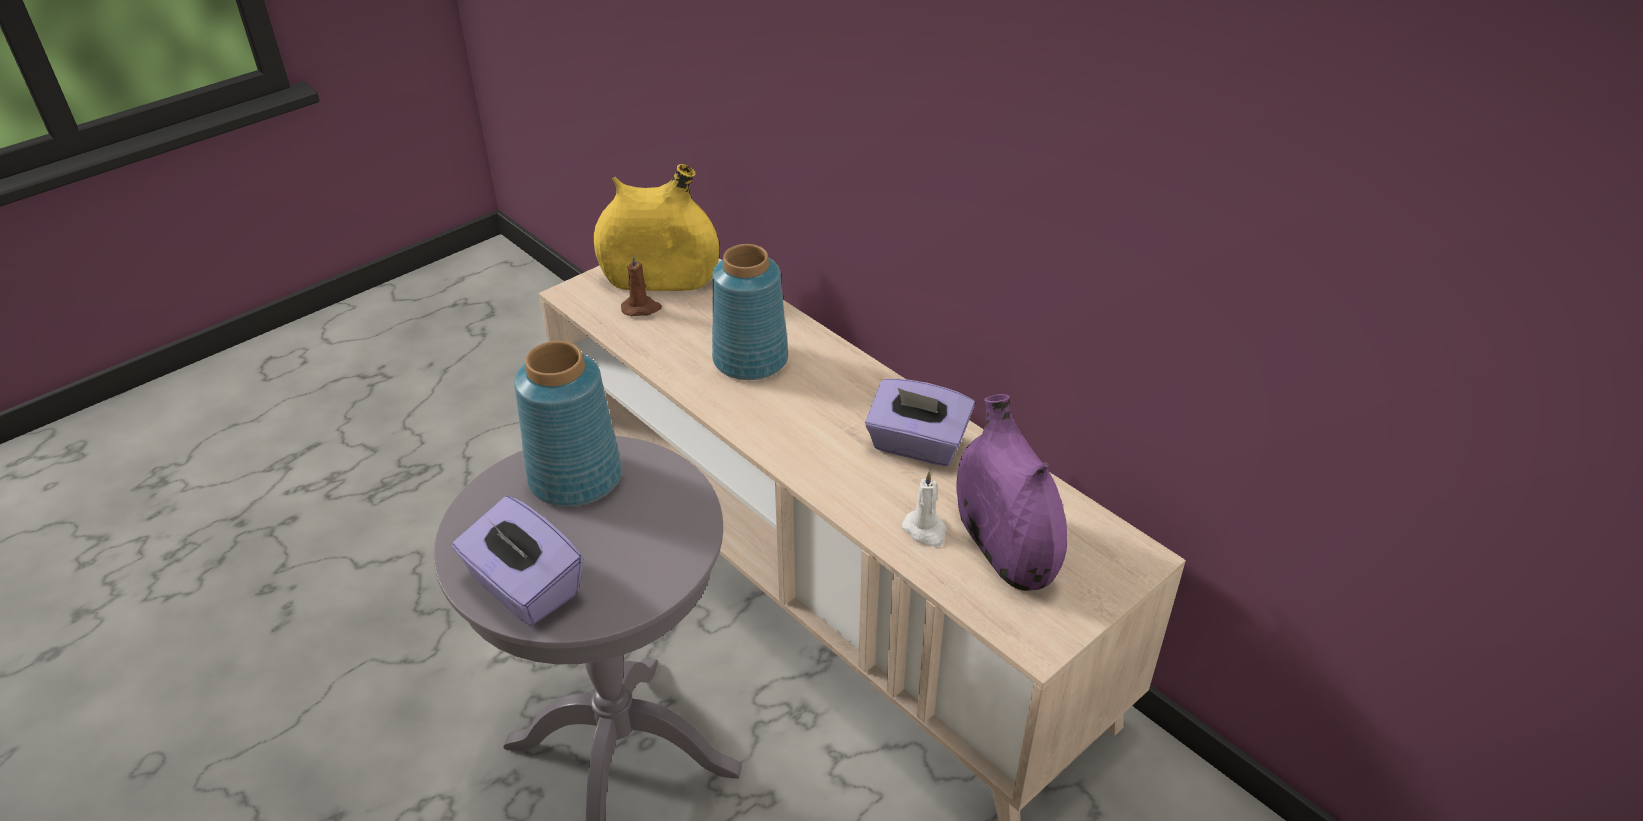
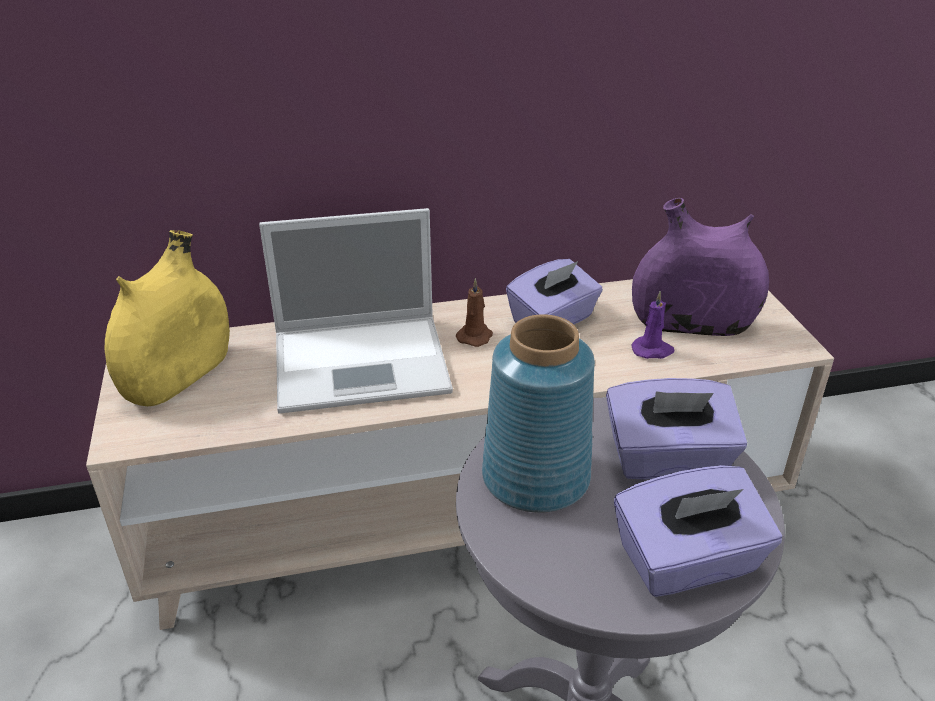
camera: 60 degrees left, 5 degrees down
(641, 308) = (209, 401): brown candle -> brown candle (475, 336)
(644, 545) = (668, 460): none -> purple tissue box
(752, 360) = (364, 362): blue vase -> laptop
(925, 530) = (652, 350): white candle -> purple candle

